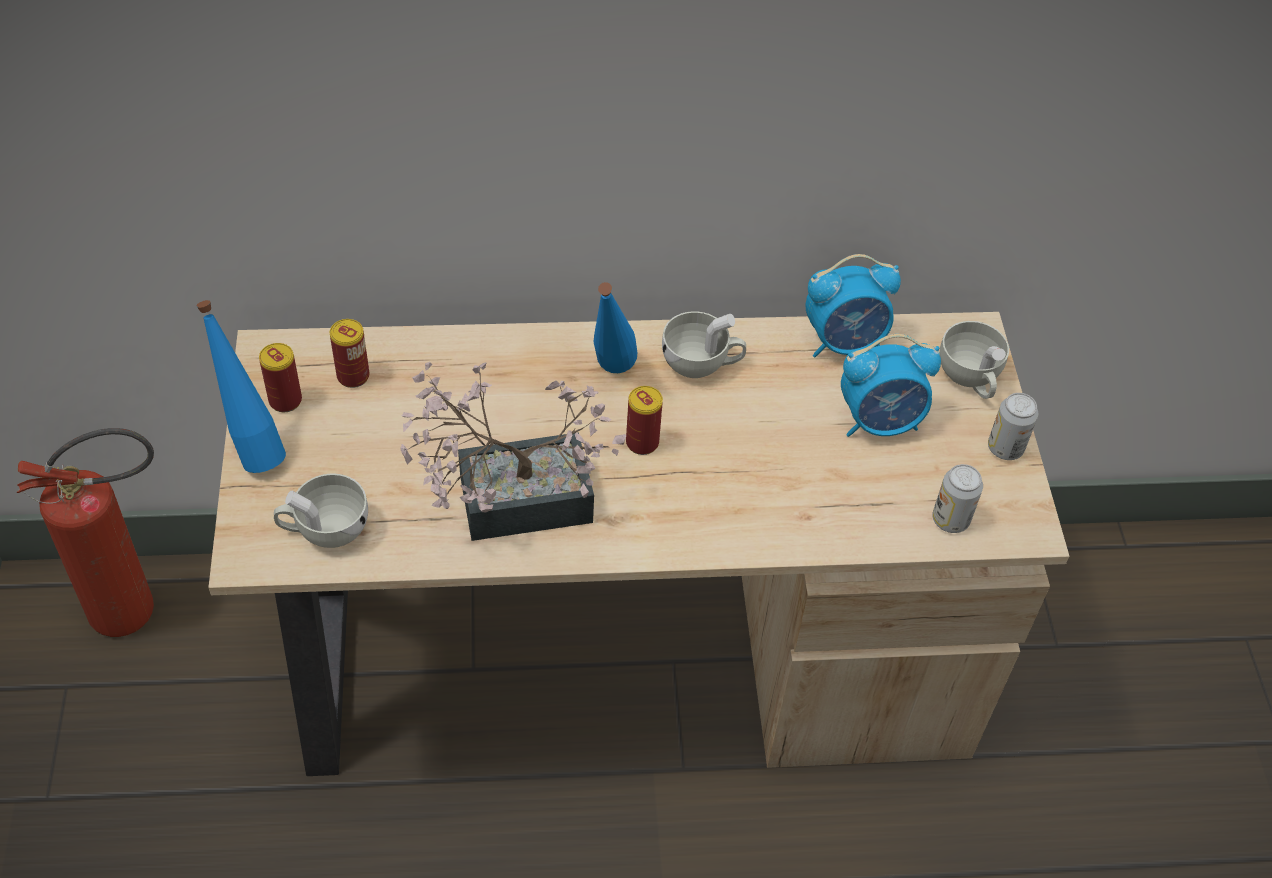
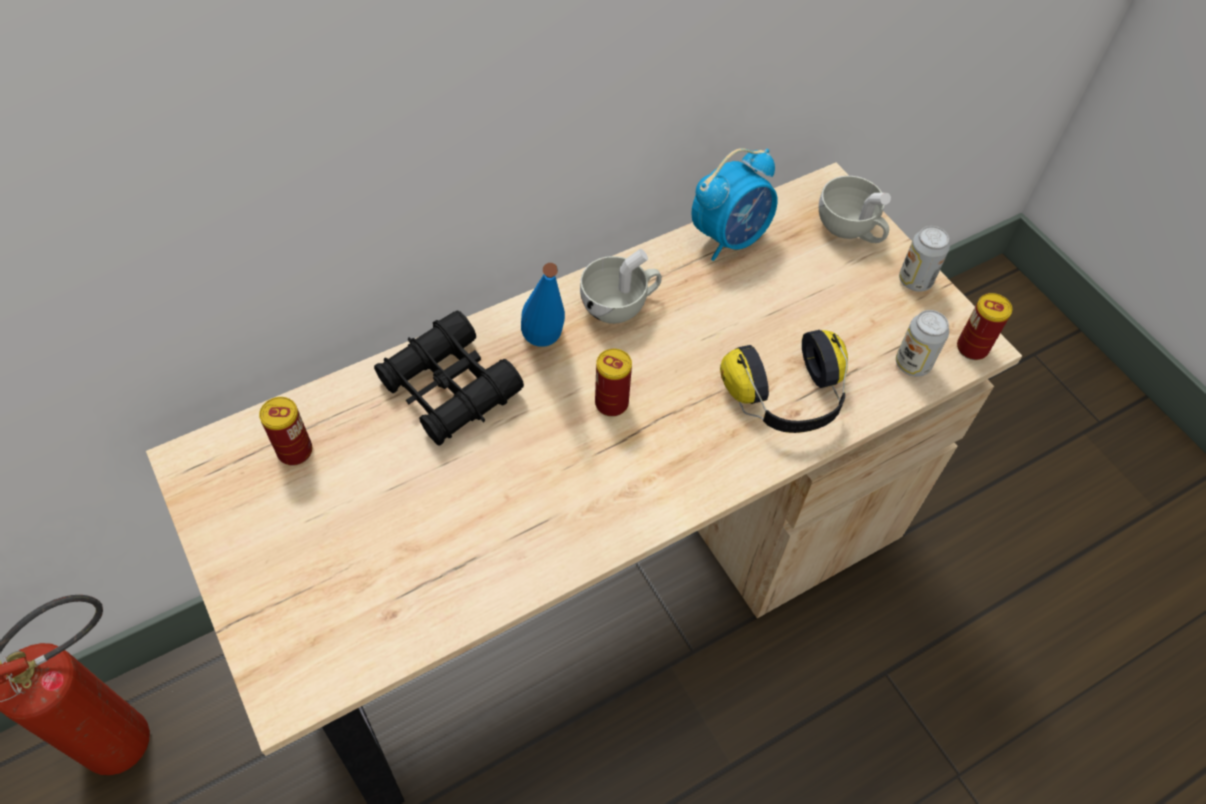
camera: 25 degrees left, 5 degrees up
(252, 447) = (229, 572): blue bottle -> none
(285, 400) = (237, 506): can -> can (972, 348)
(324, 529) = (353, 629): white cup -> none
(508, 375) = (449, 388): none -> black binoculars
(508, 500) = (520, 515): potted plant -> none
(807, 502) = (788, 399): none -> headphones
(880, 422) = (803, 298): alarm clock -> none

